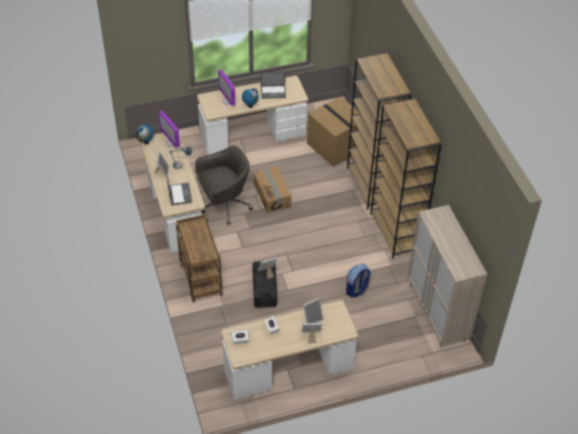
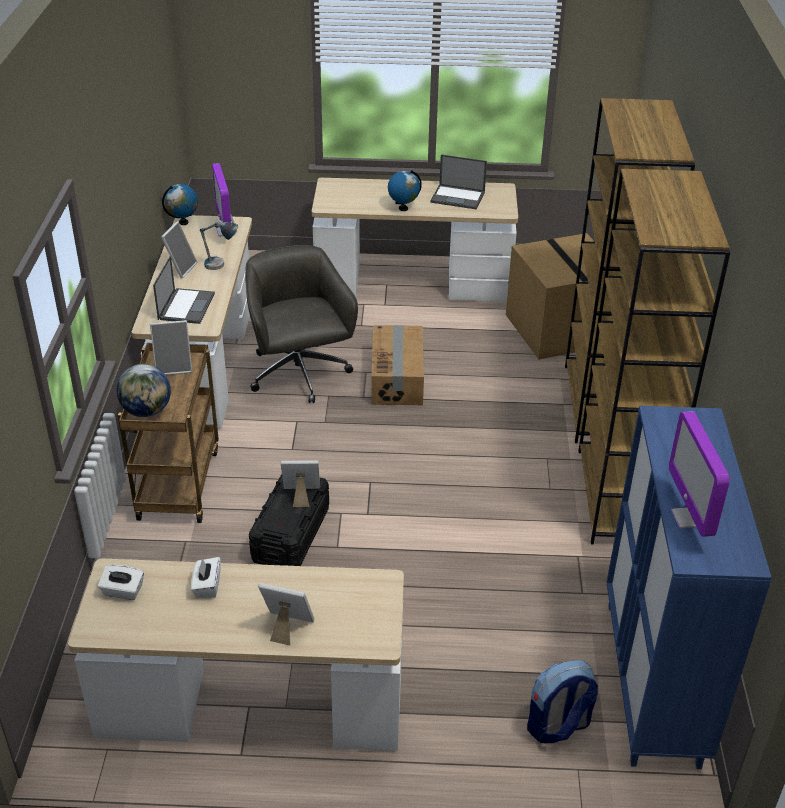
camera: 20 degrees right, 10 degrees down
(197, 256) = (147, 411): none -> globe
(224, 205) = (299, 375): grey office chair -> grey office chair turned 105 degrees counterclockwise
(228, 101) = (367, 195): monitor -> monitor (689, 518)
(312, 319) = (310, 591): picture frame -> picture frame (174, 367)
(357, 289) = (485, 584): backpack -> backpack (558, 726)
(437, 313) = (652, 682): beige cabinet -> blue cabinet

